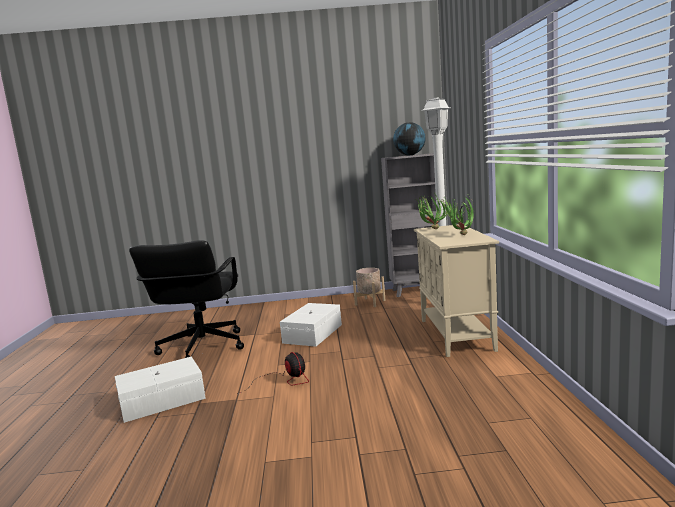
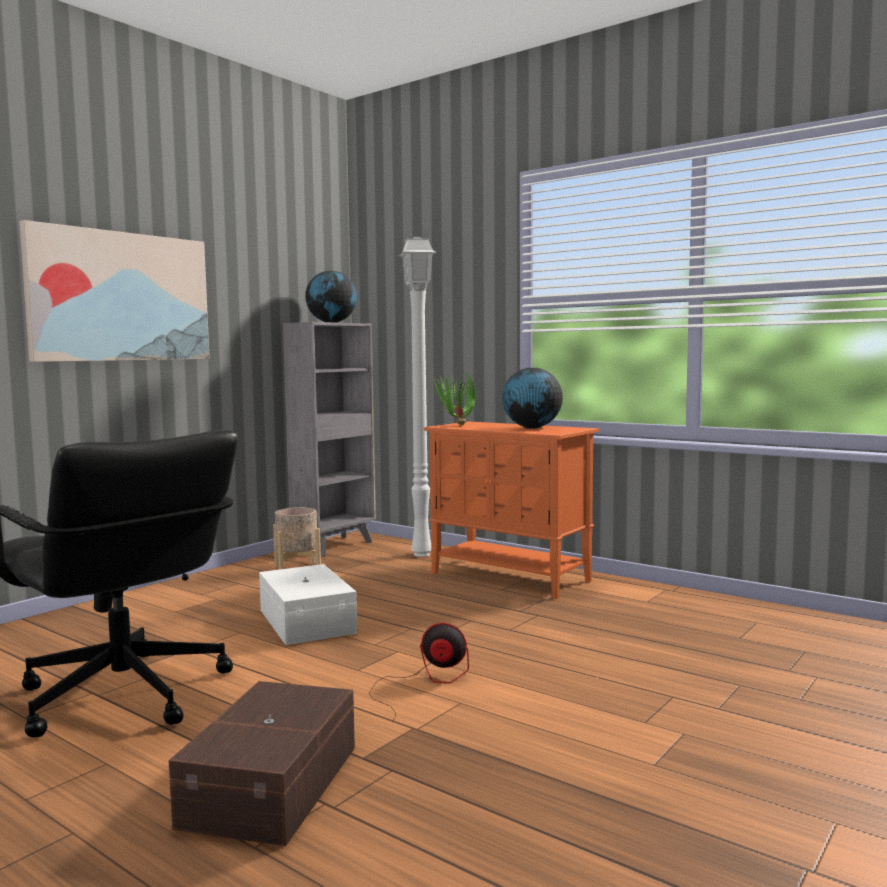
camera: 50 degrees left, 5 degrees down
(163, 400) = (275, 784): white storage box -> brown storage box
(281, 155) = (120, 297): none -> picture
(456, 335) = (511, 577): beige cabinet -> orange cabinet
(460, 236) = (531, 428): potted plant -> globe

